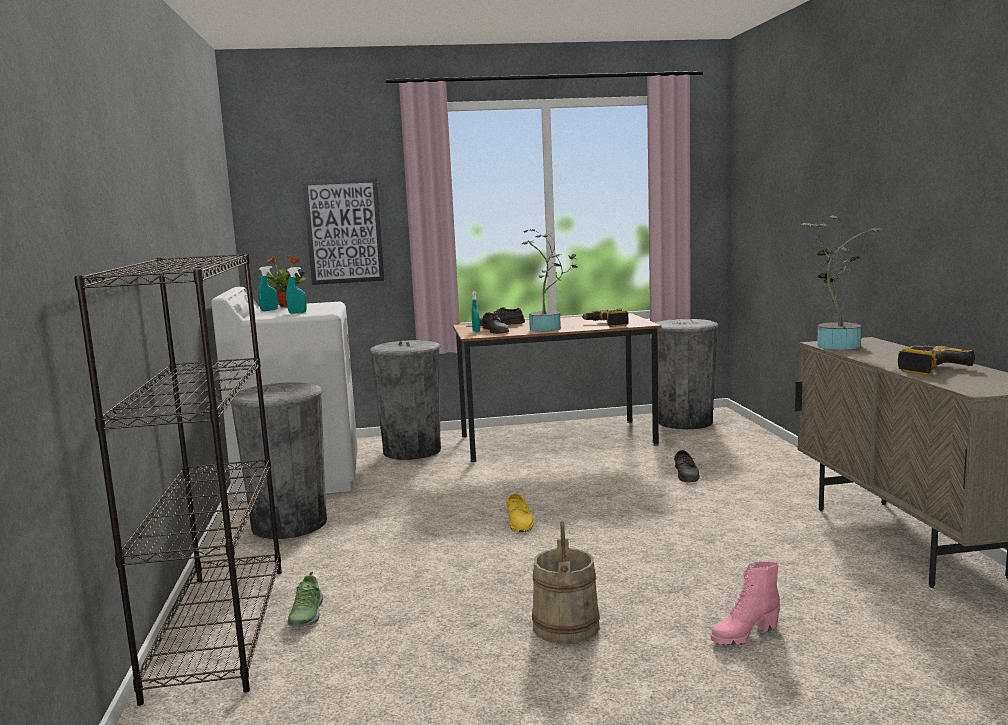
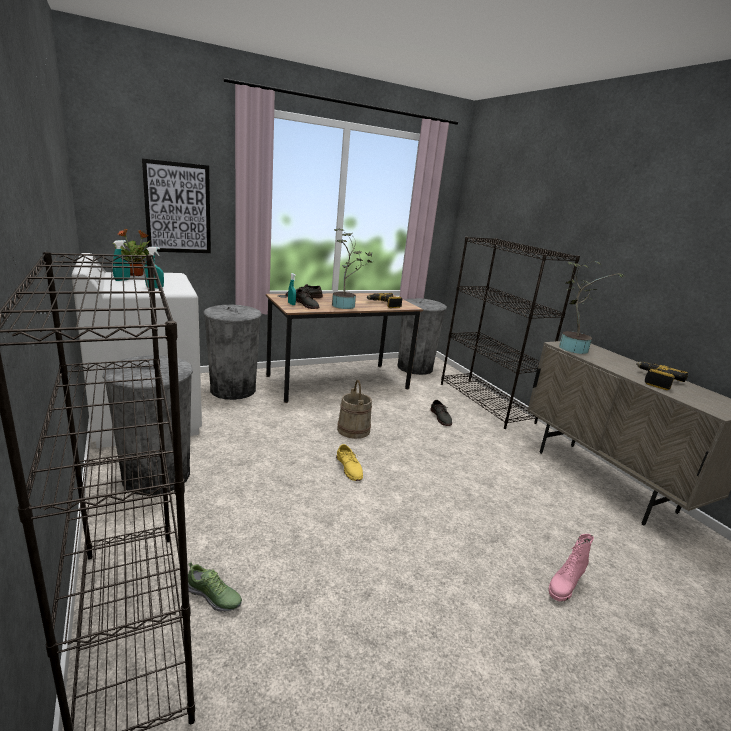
camera: 20 degrees left, 10 degrees up
(306, 615) = (214, 596): shoe -> shoe turned 45 degrees counterclockwise
(565, 626) = (439, 589): beige bucket -> beige bucket (353, 430)
(773, 457) = (486, 402): none -> black bookcase

